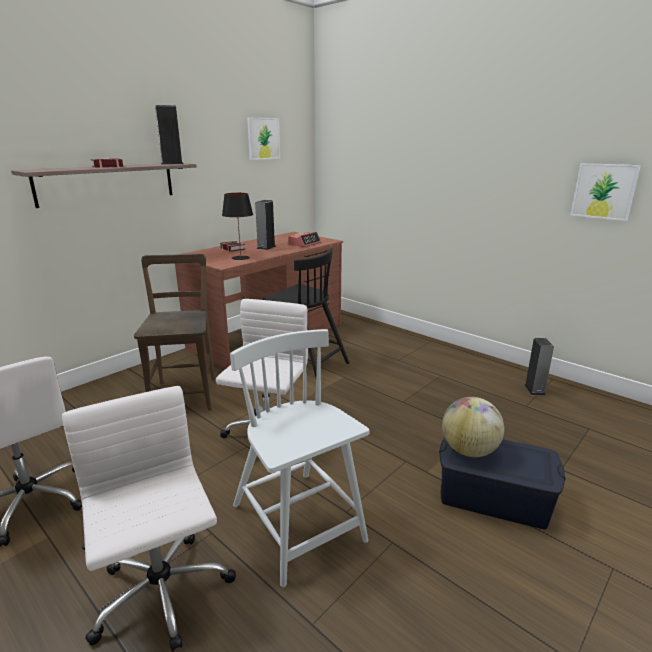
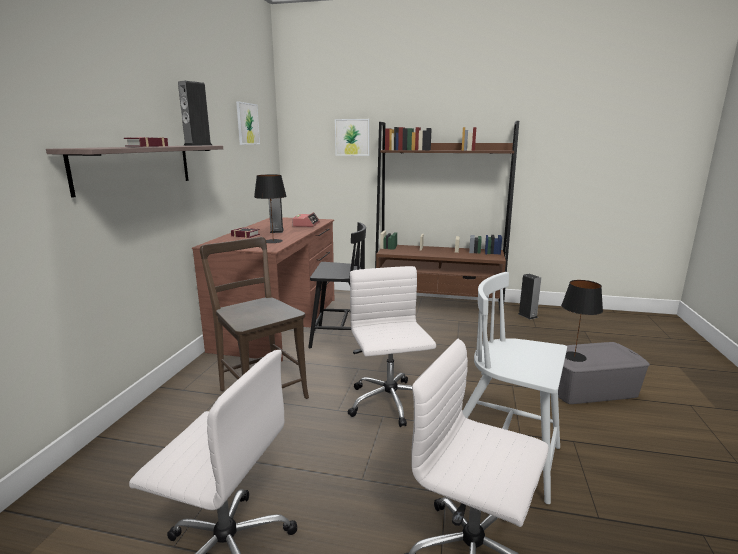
camera: 30 degrees left, 5 degrees down
(441, 352) = (438, 304): none -> brown bookcase
(469, 450) = (574, 356): globe -> black table lamp
(493, 497) = (590, 389): blue storage box -> grey storage box
(604, 191) = (550, 160): picture -> picture (352, 137)

